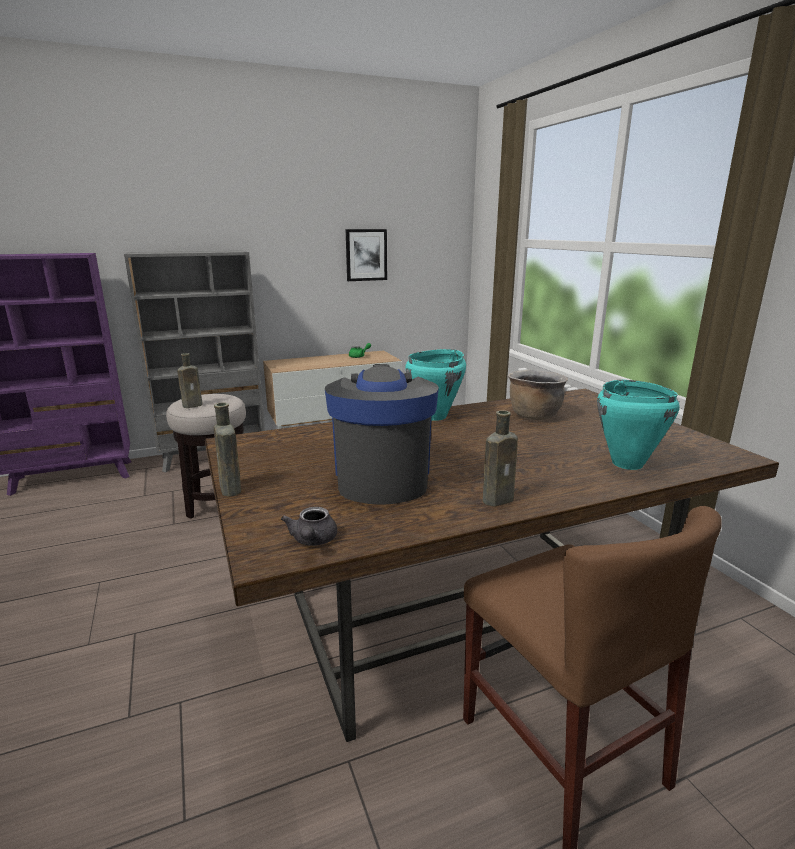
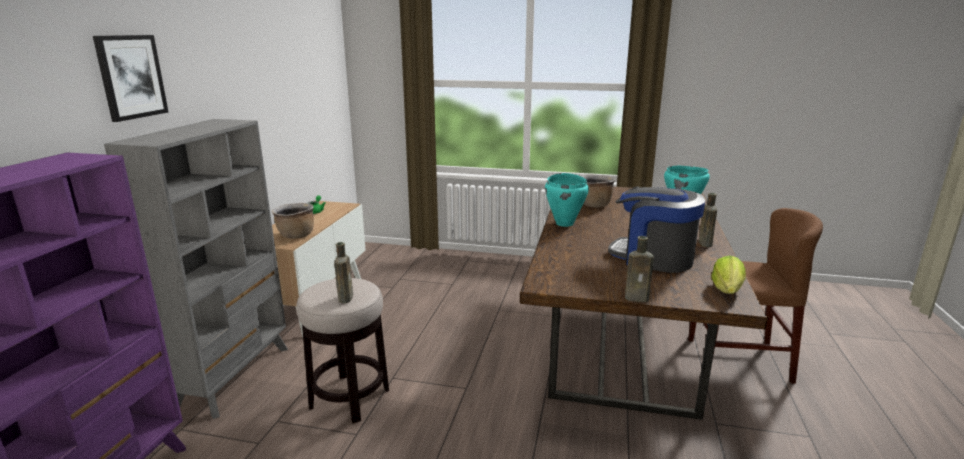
camera: 55 degrees left, 0 degrees up
(300, 366) = (296, 235): none -> brown cooking pot
(312, 541) = (727, 290): grey teapot -> lettuce
(366, 255) = (292, 106): picture -> picture (131, 77)

